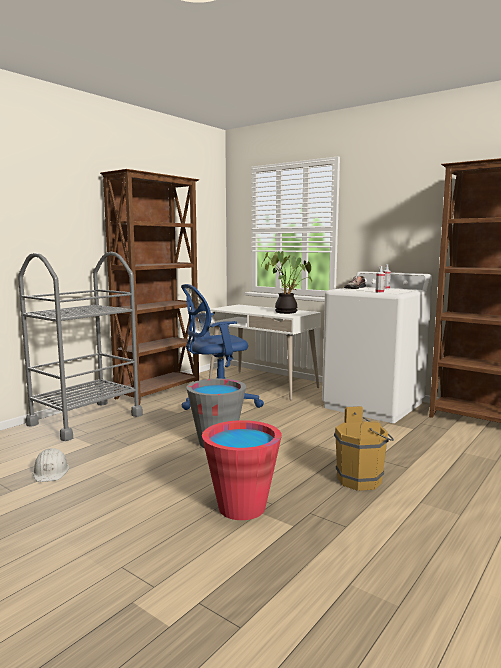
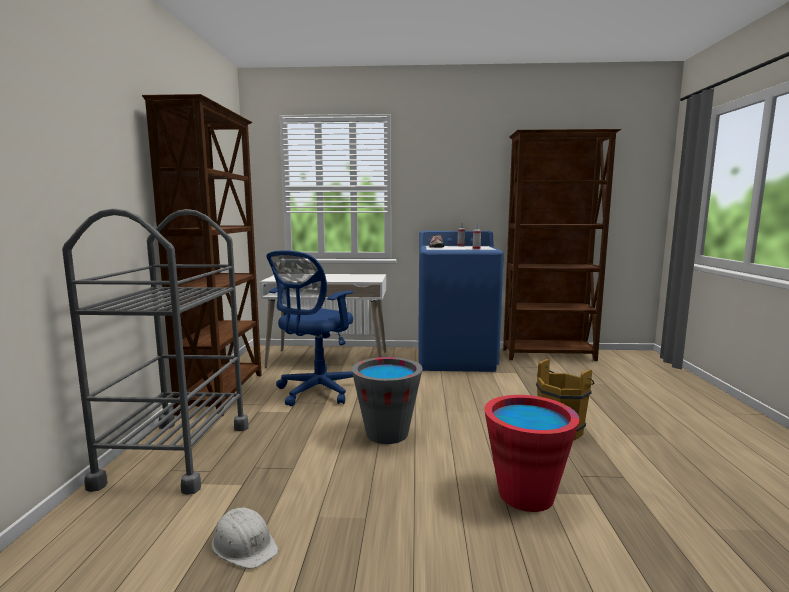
camera: 35 degrees left, 0 degrees up
(287, 312) = (356, 277): potted plant -> none
(374, 405) = (456, 359): white washing machine -> blue washing machine

